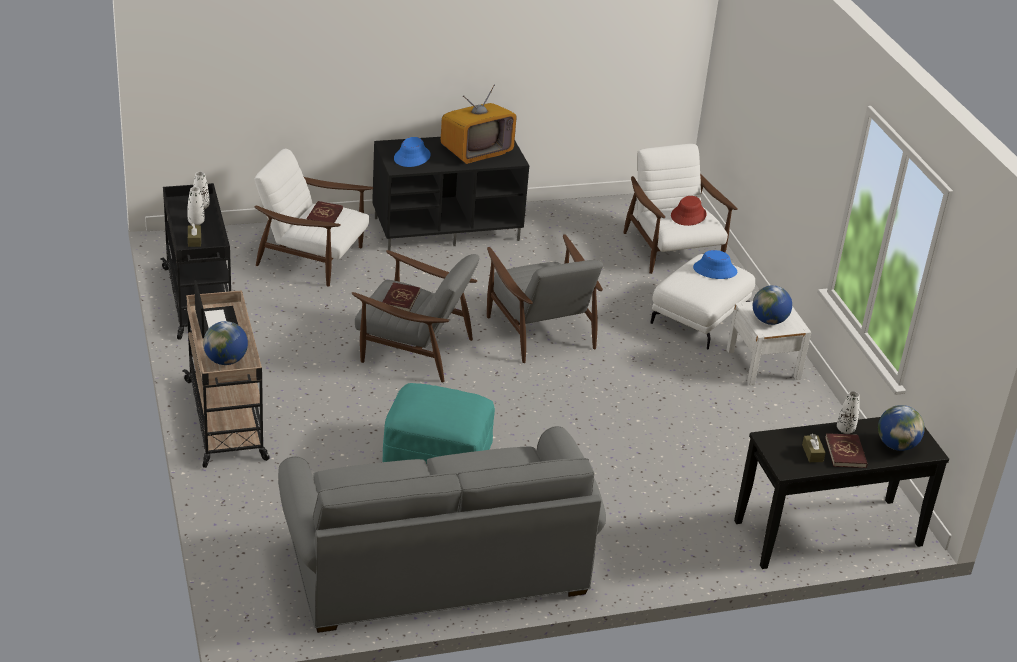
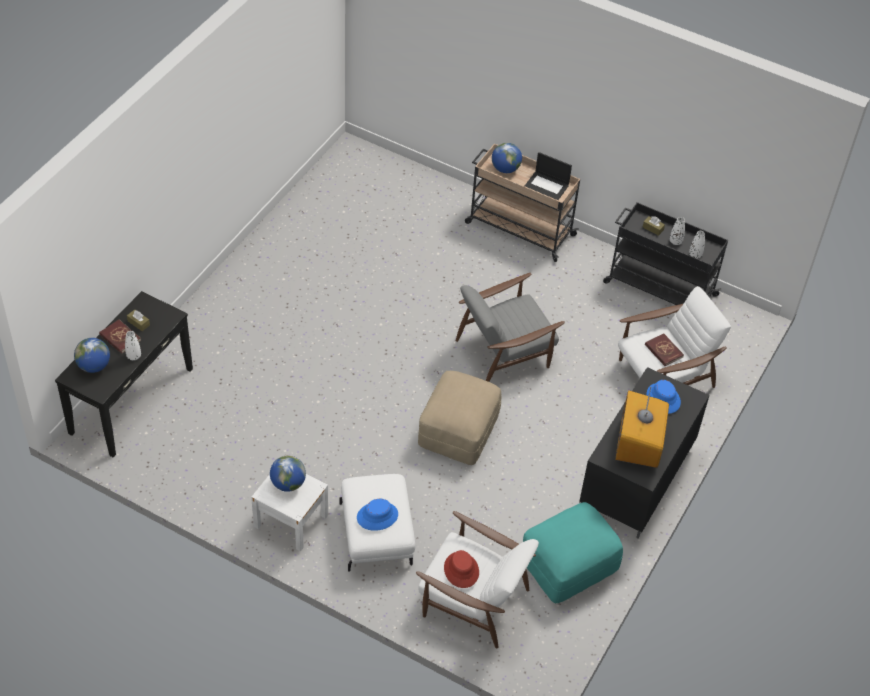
camera: 135 degrees right, 15 degrees up
(400, 299) = (521, 319): red book -> none
(436, 456) = (392, 288): turquoise ottoman -> turquoise ottoman (568, 564)
(437, 566) = (311, 230): grey sofa -> none
(540, 330) = (458, 430): grey armchair -> beige ottoman

